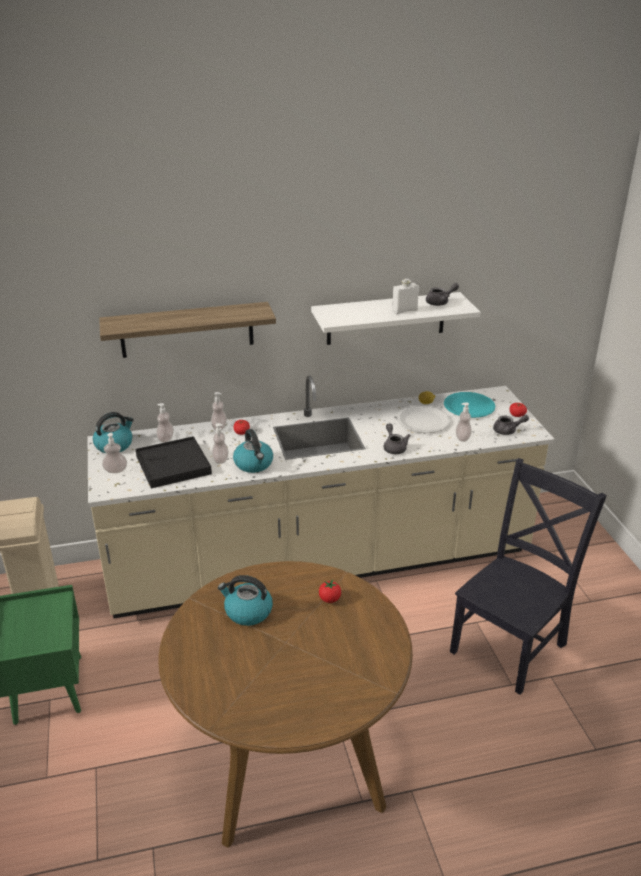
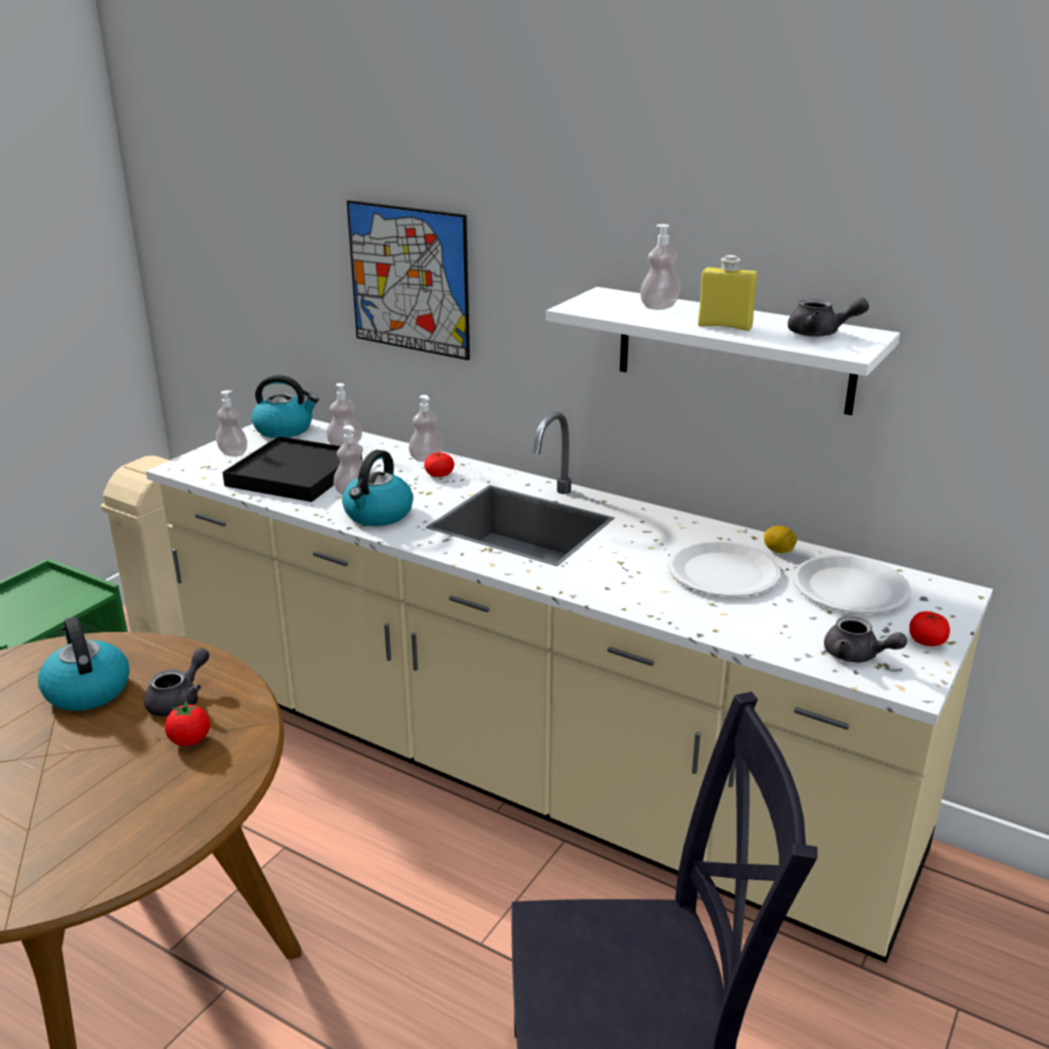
camera: 45 degrees right, 5 degrees down
(187, 330) = (409, 279): shelf -> picture
(394, 447) = (603, 584): grey teapot -> grey teapot (180, 700)
(404, 311) = (725, 326): white bottle -> yellow bottle
(462, 438) = (745, 625): soap dispenser -> soap dispenser (659, 307)
(469, 406) = (850, 587): turquoise plate -> white plate

